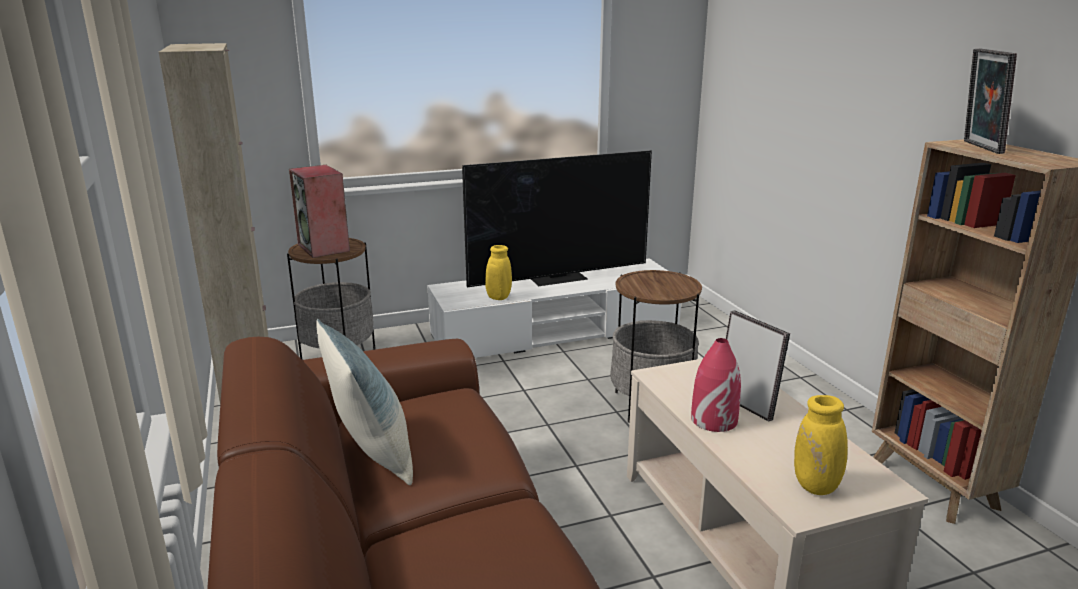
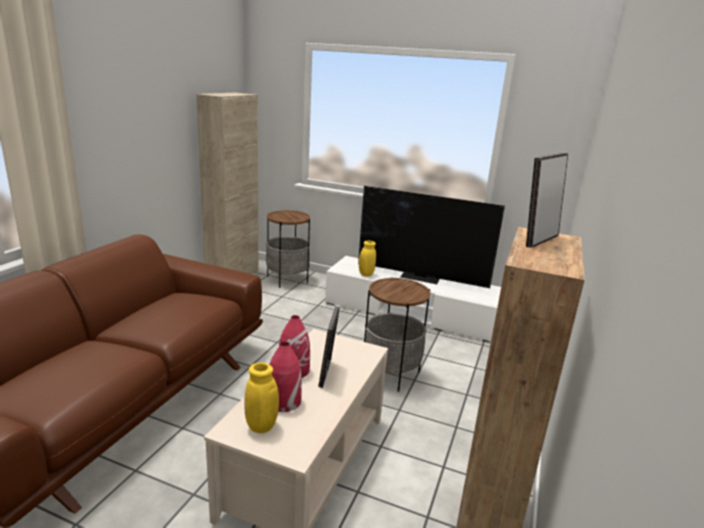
camera: 40 degrees right, 0 degrees up
(324, 248) = (287, 215): speaker -> none
(372, 454) = (147, 308): pillow -> none
(775, 453) = (283, 401): none -> red vase

